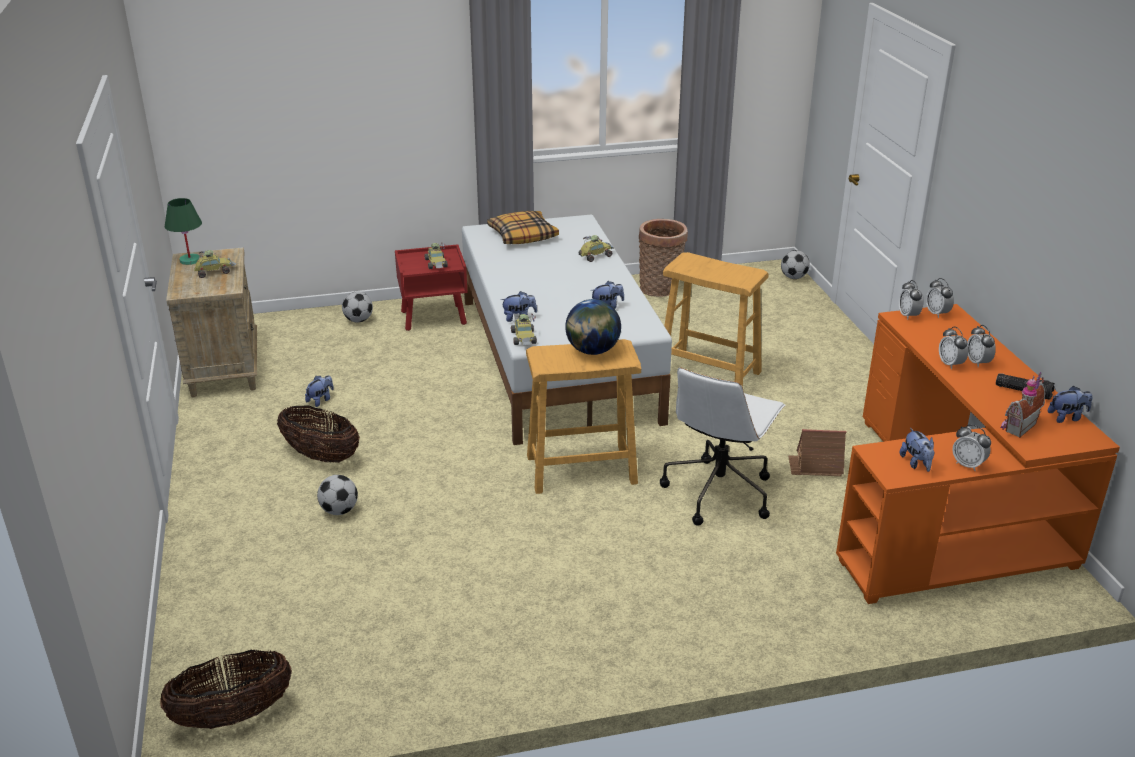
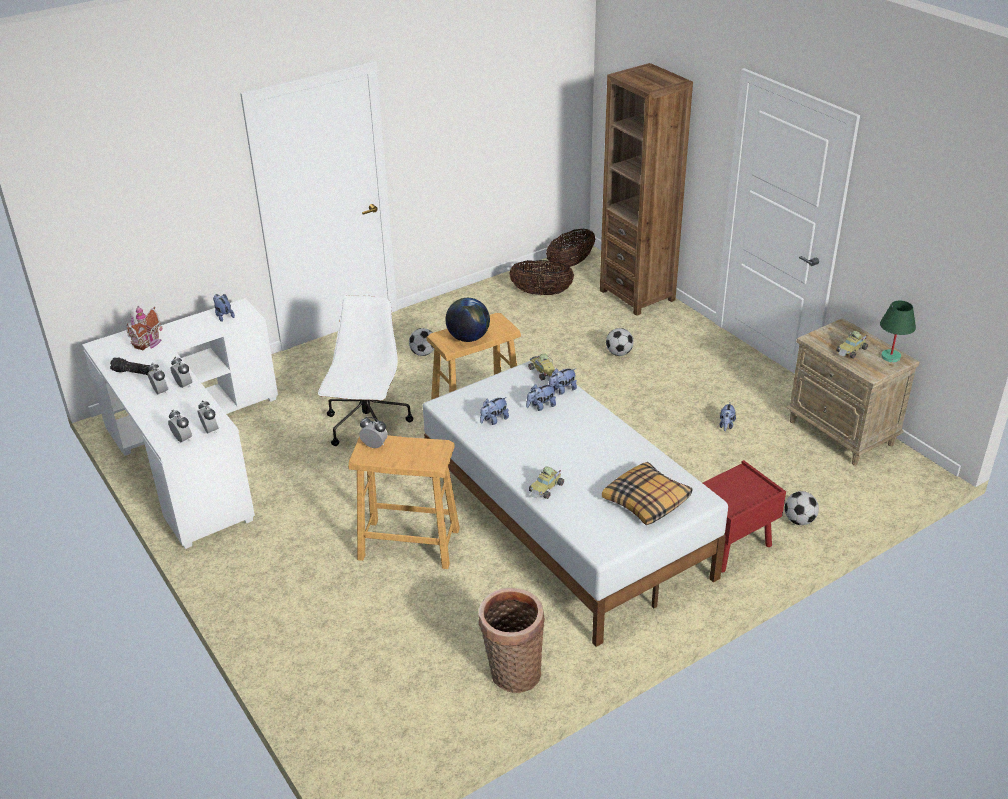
camera: 160 degrees right, 5 degrees up
(206, 604) = (637, 295): none -> brown bookcase
(321, 456) = (672, 383): basket -> basket (541, 293)
(437, 263) = (725, 488): toy car -> none
(793, 277) = (343, 757): football -> football (423, 353)
(815, 466) = (295, 466): toy house -> none
(950, 510) = (190, 454): orange desk -> white desk
(968, 465) = (190, 322): alarm clock -> alarm clock (374, 446)
(1067, 417) = (108, 358): plush toy -> plush toy (541, 406)

